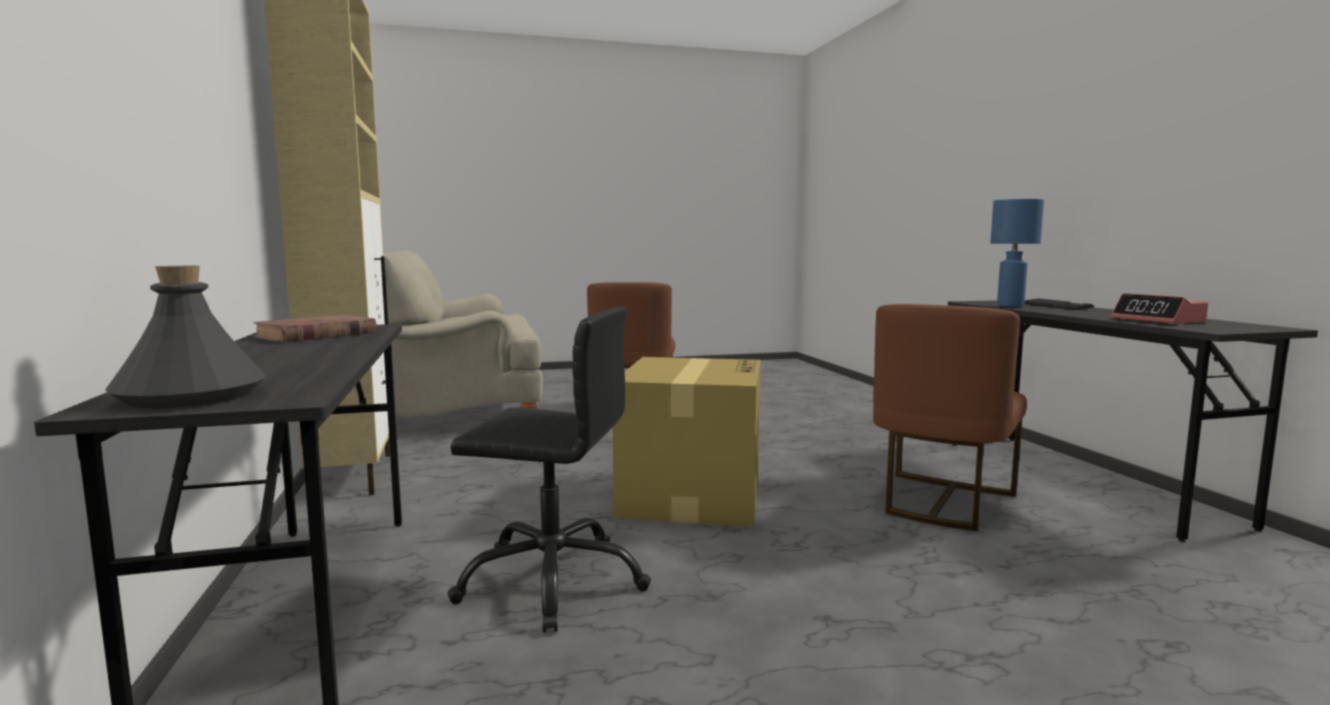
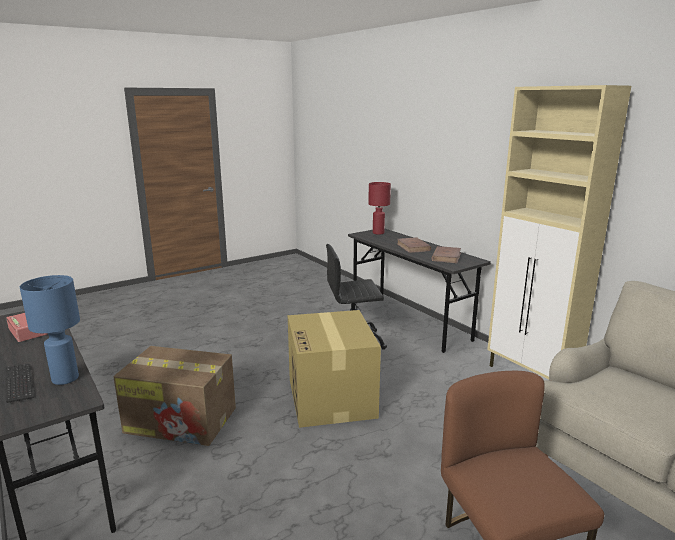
camera: 160 degrees right, 10 degrees up
(191, 396) = (378, 233): grey bottle -> red table lamp
(299, 351) = (413, 247): none -> brown book
(941, 502) = (182, 420): brown chair -> cardboard box

